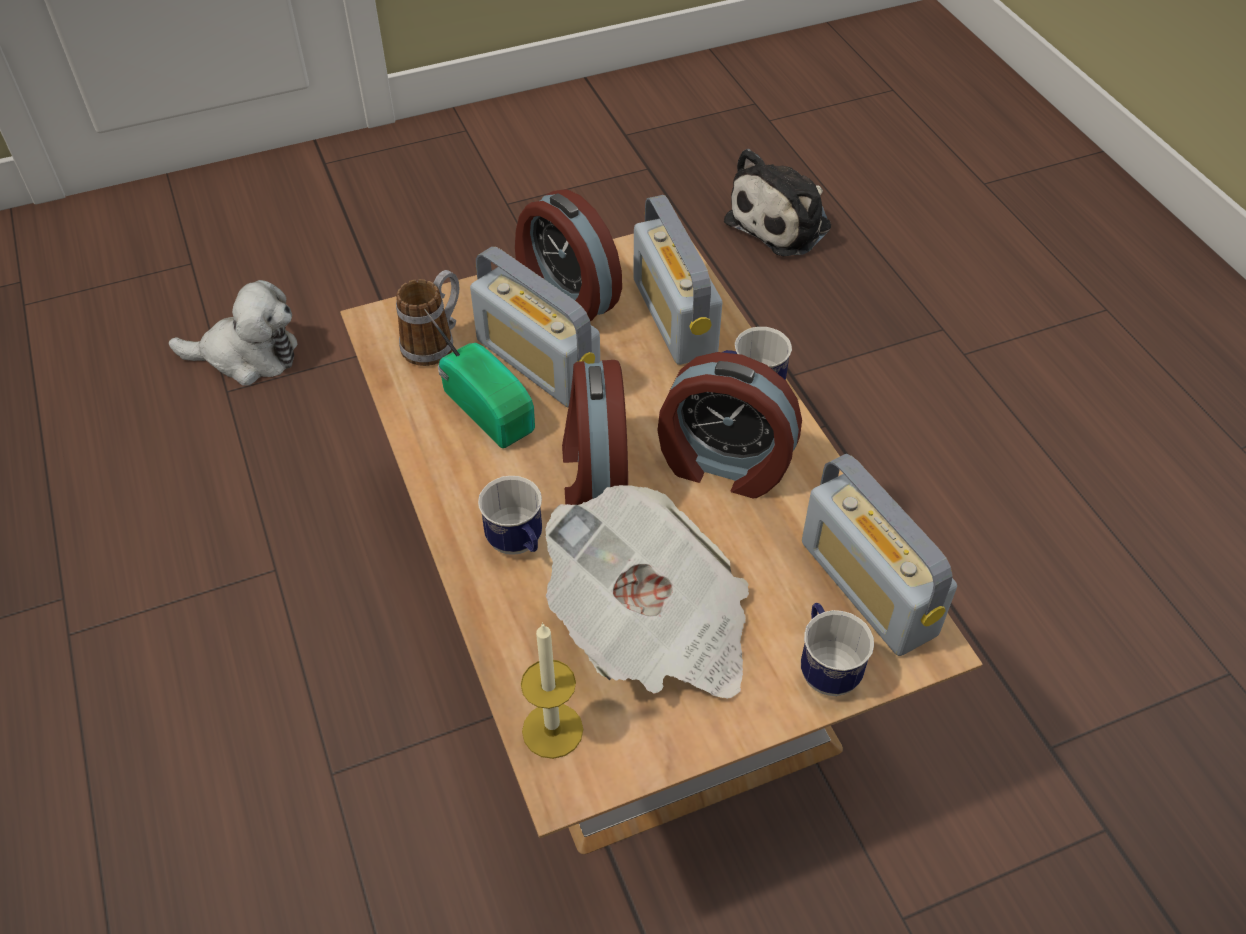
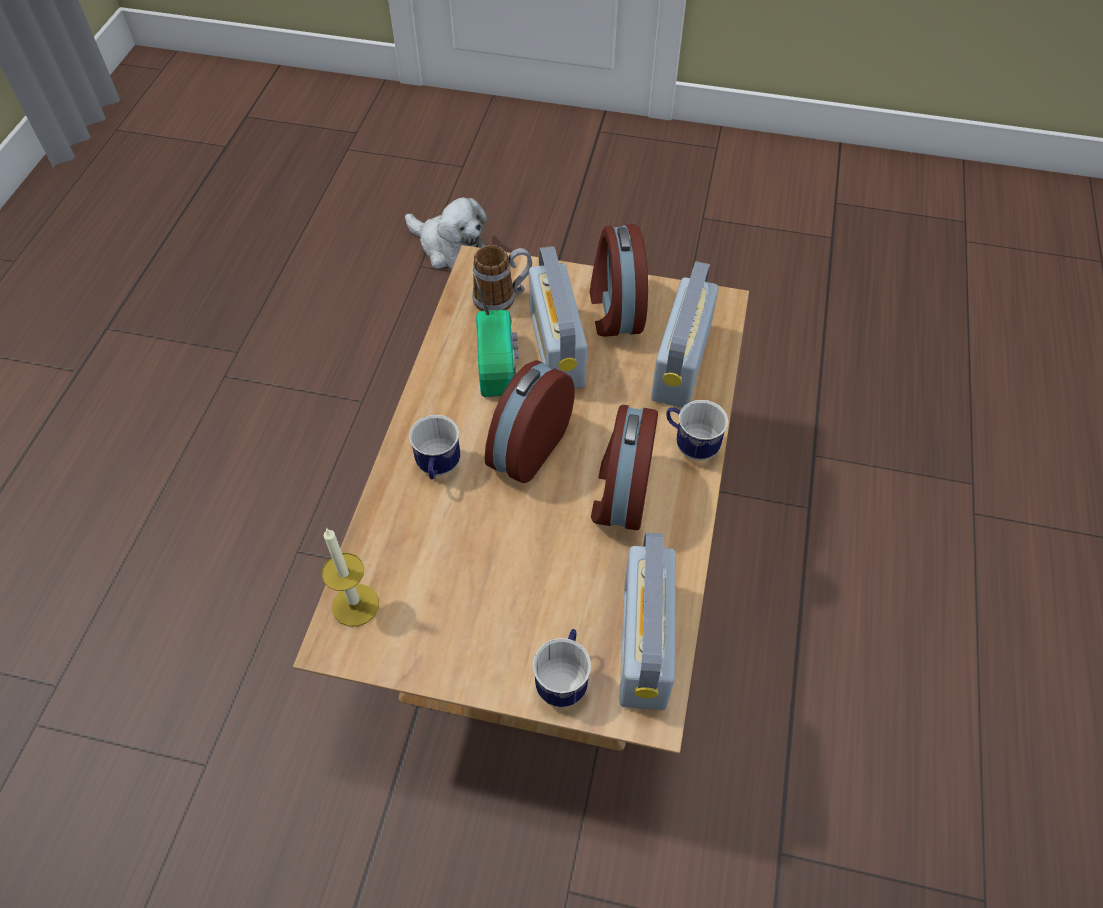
camera: 35 degrees right, 5 degrees up
(653, 628) = (474, 578): newspaper -> none
(724, 465) = (620, 493): alarm clock -> alarm clock turned 45 degrees clockwise
(783, 222) = (907, 331): plush toy -> none

